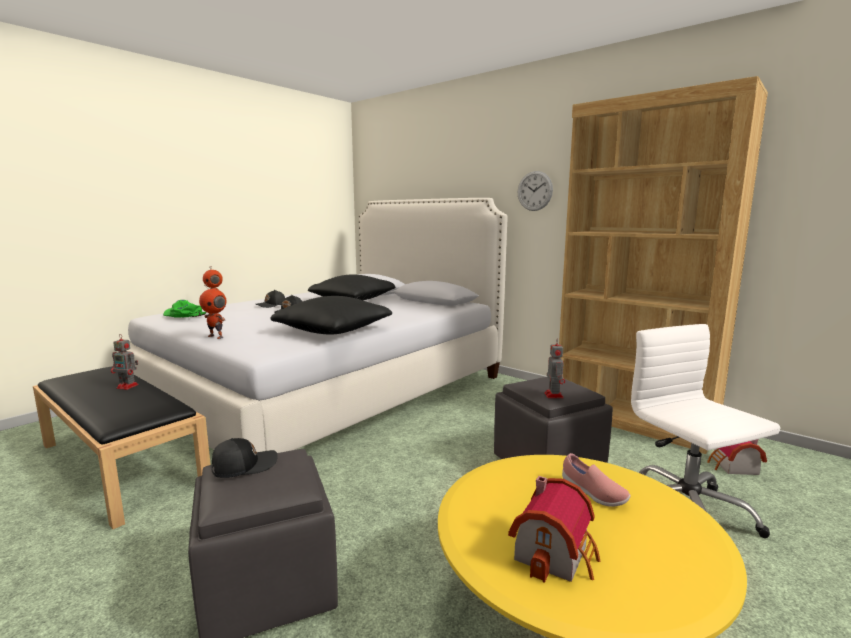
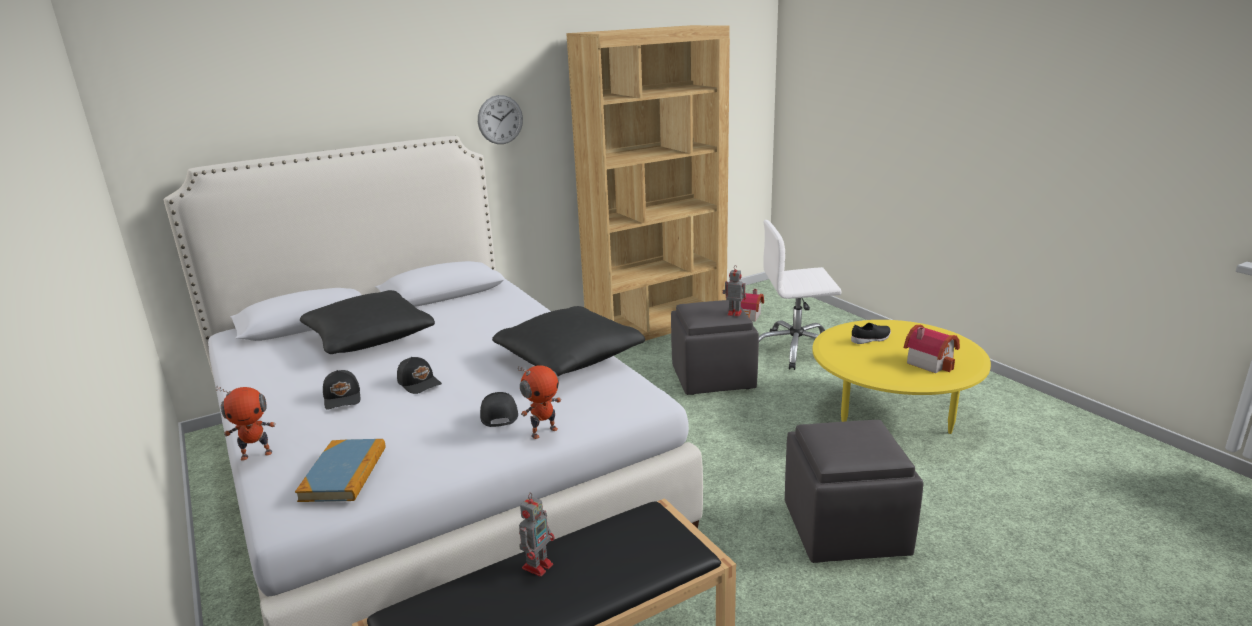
camera: 70 degrees left, 10 degrees up
(183, 314) = (344, 473): green cap -> book
(243, 466) = (837, 446): black cap -> black cap (498, 415)
(593, 493) = (871, 340): pink shoe -> black shoe

